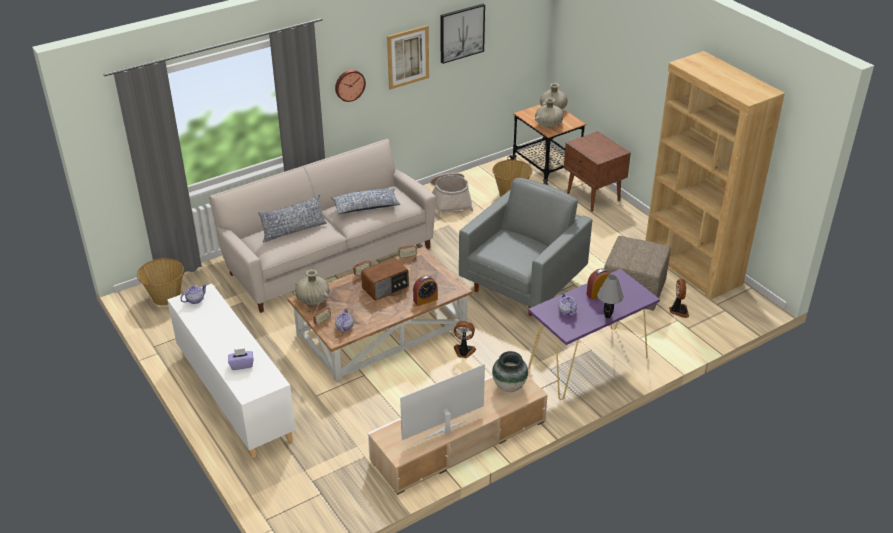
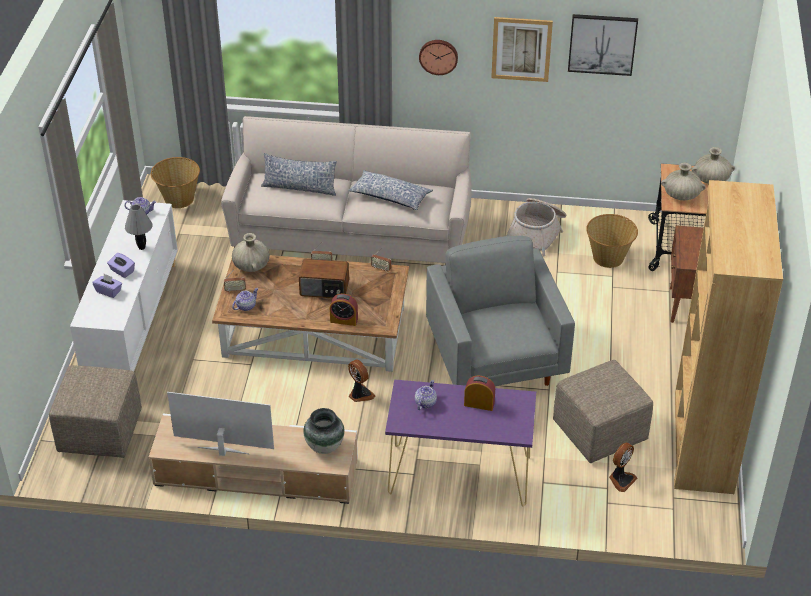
camera: 40 degrees right, 5 degrees up
(233, 346) = (122, 271): none -> purple tissue box
(307, 484) = (100, 431): none -> beige ottoman
(522, 285) = (496, 361): grey armchair -> grey armchair turned 90 degrees counterclockwise
(608, 316) = (457, 431): grey table lamp -> grey table lamp (142, 248)

